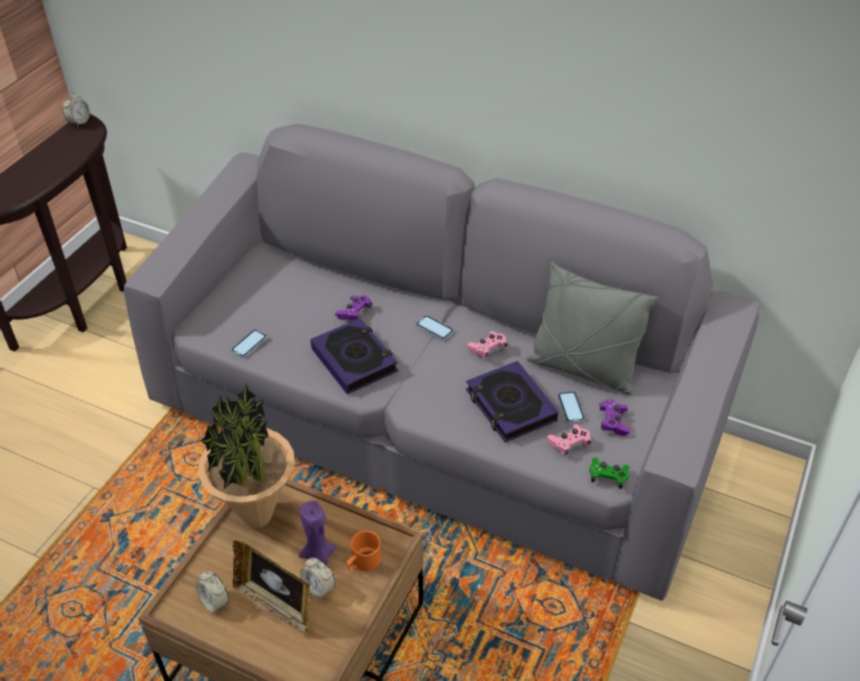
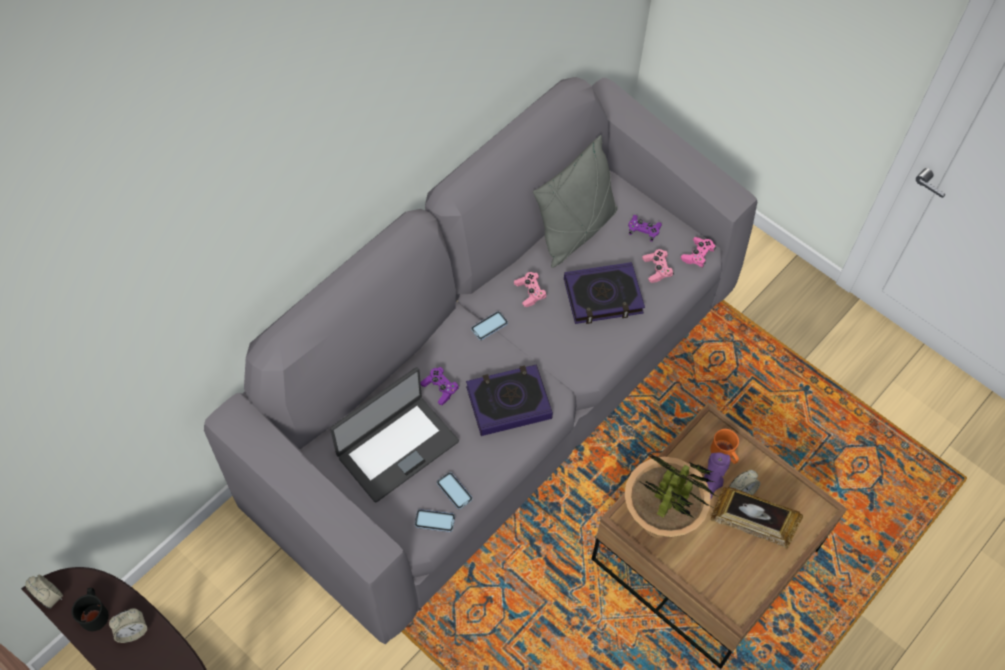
camera: 75 degrees left, 15 degrees up
(68, 143) = (94, 612): none -> black mug
(214, 602) = (737, 574): alarm clock -> alarm clock (132, 631)
(276, 605) = (750, 527): picture frame -> picture frame turned 60 degrees clockwise
(283, 298) = (396, 447): none -> laptop
(570, 408) = (617, 255): phone -> phone (434, 521)
(607, 477) = (697, 255): green game controller -> pink game controller

